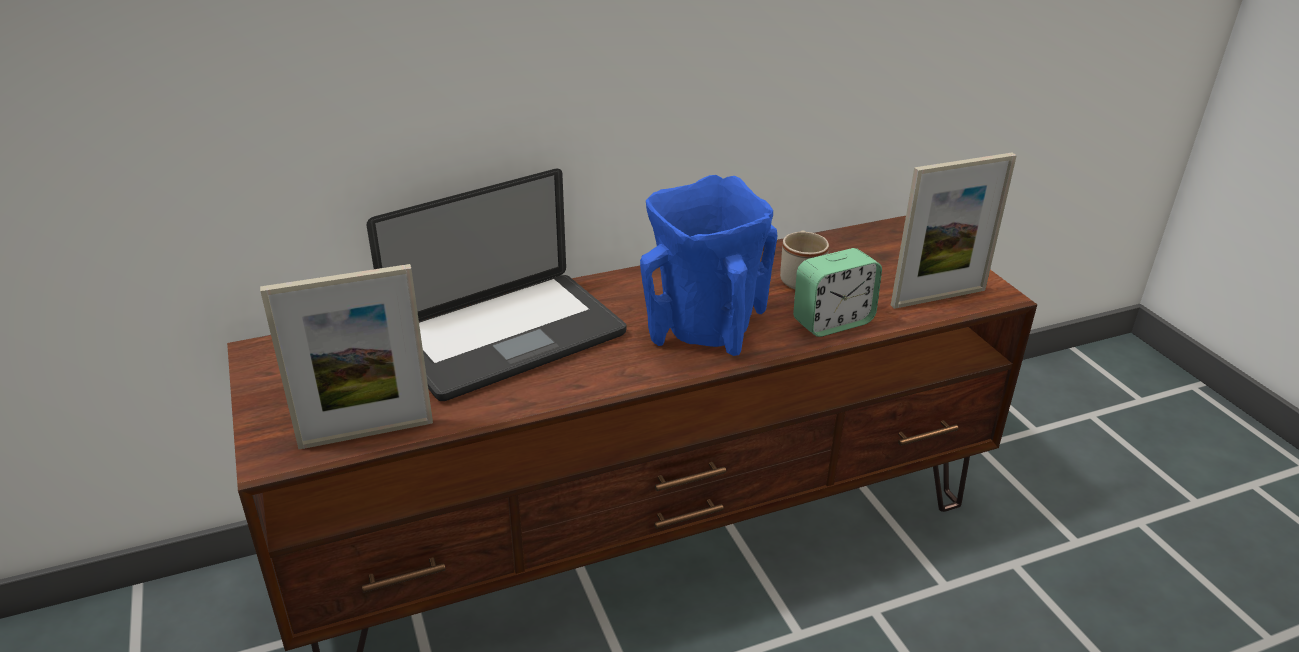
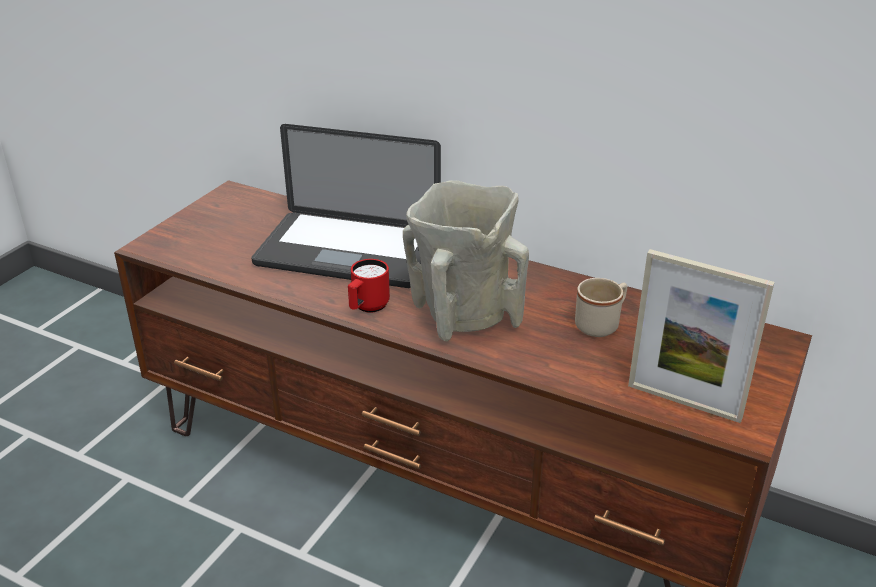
camera: 50 degrees right, 0 degrees up
(366, 433) = (199, 259): picture frame -> none
(621, 371) = (367, 308): none -> red mug
(703, 330) = (463, 315): blue vase -> beige vase
(832, 322) = (559, 365): alarm clock -> none

